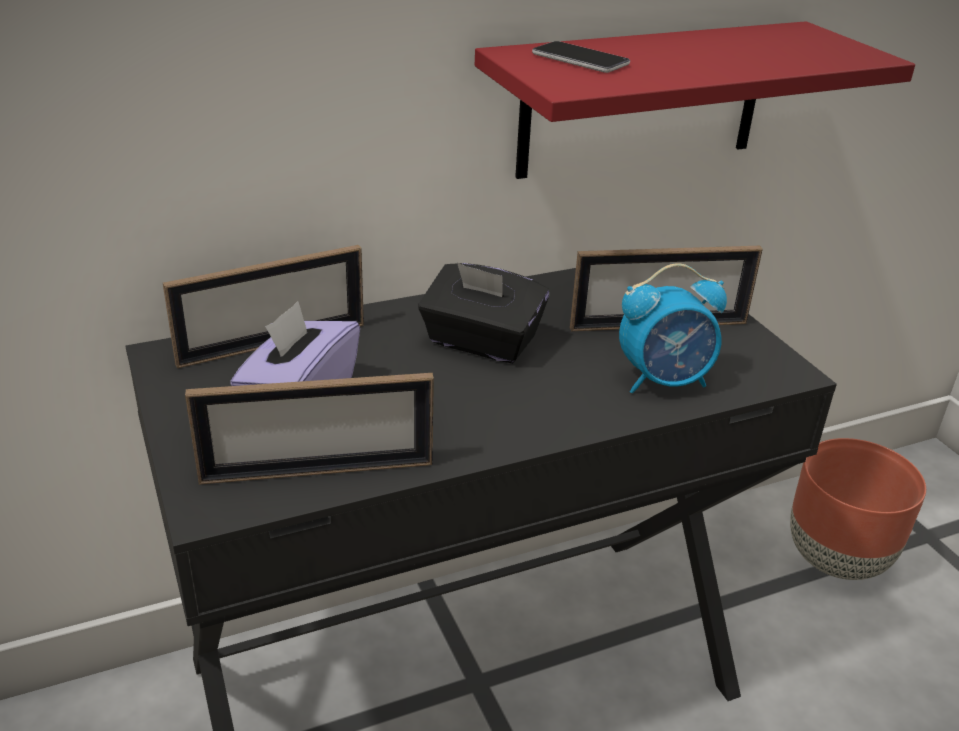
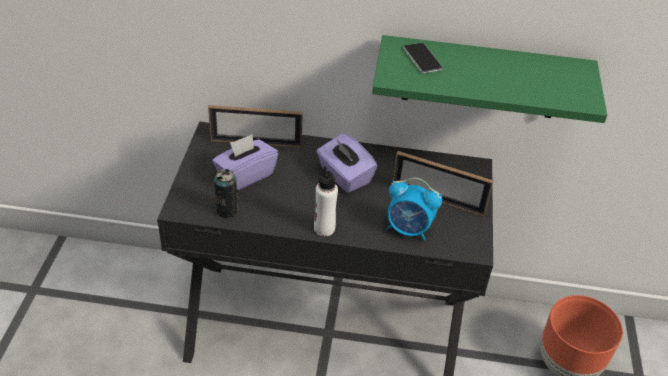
camera: 30 degrees right, 10 degrees up
(317, 471) = (227, 210): picture frame -> can
(481, 342) = (344, 176): black tissue box -> purple tissue box
(529, 431) = (324, 228): none -> white bottle
(643, 99) = (482, 78): red shelf -> green shelf

